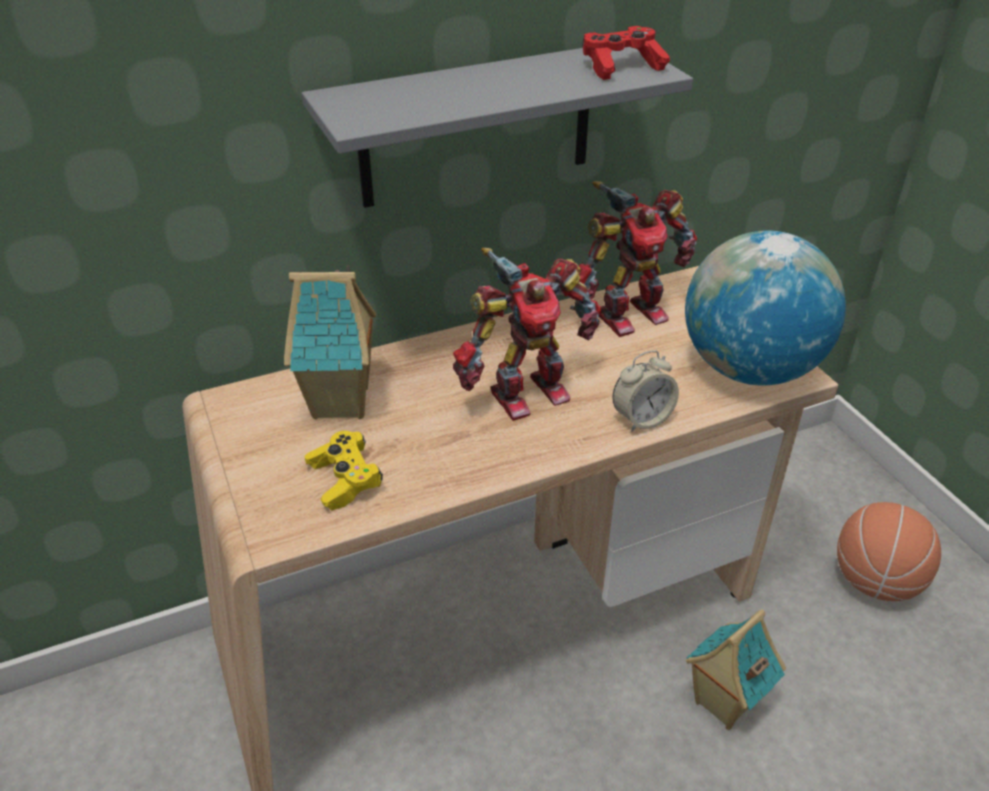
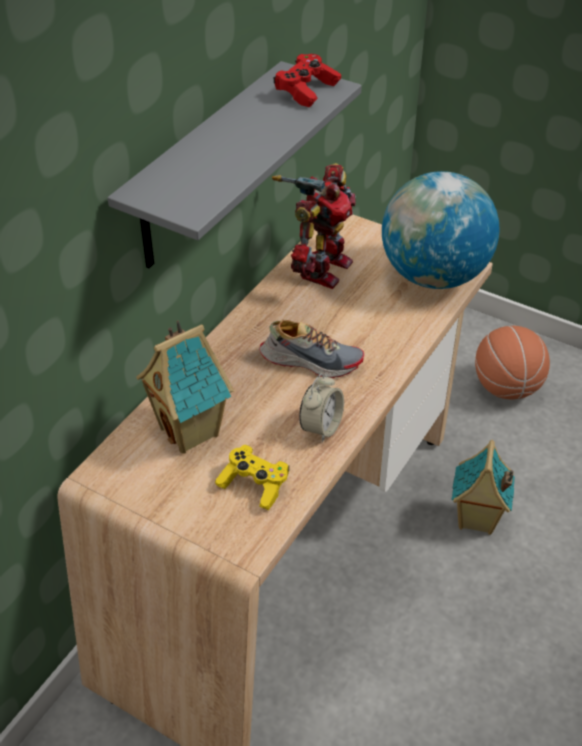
camera: 35 degrees left, 5 degrees up
(526, 392) = (311, 360): toy robot -> shoe
(642, 419) = (402, 343): alarm clock -> alarm clock (321, 427)

